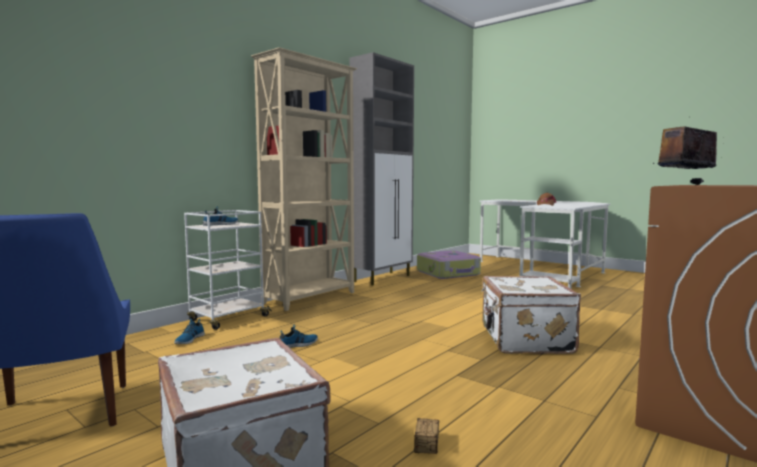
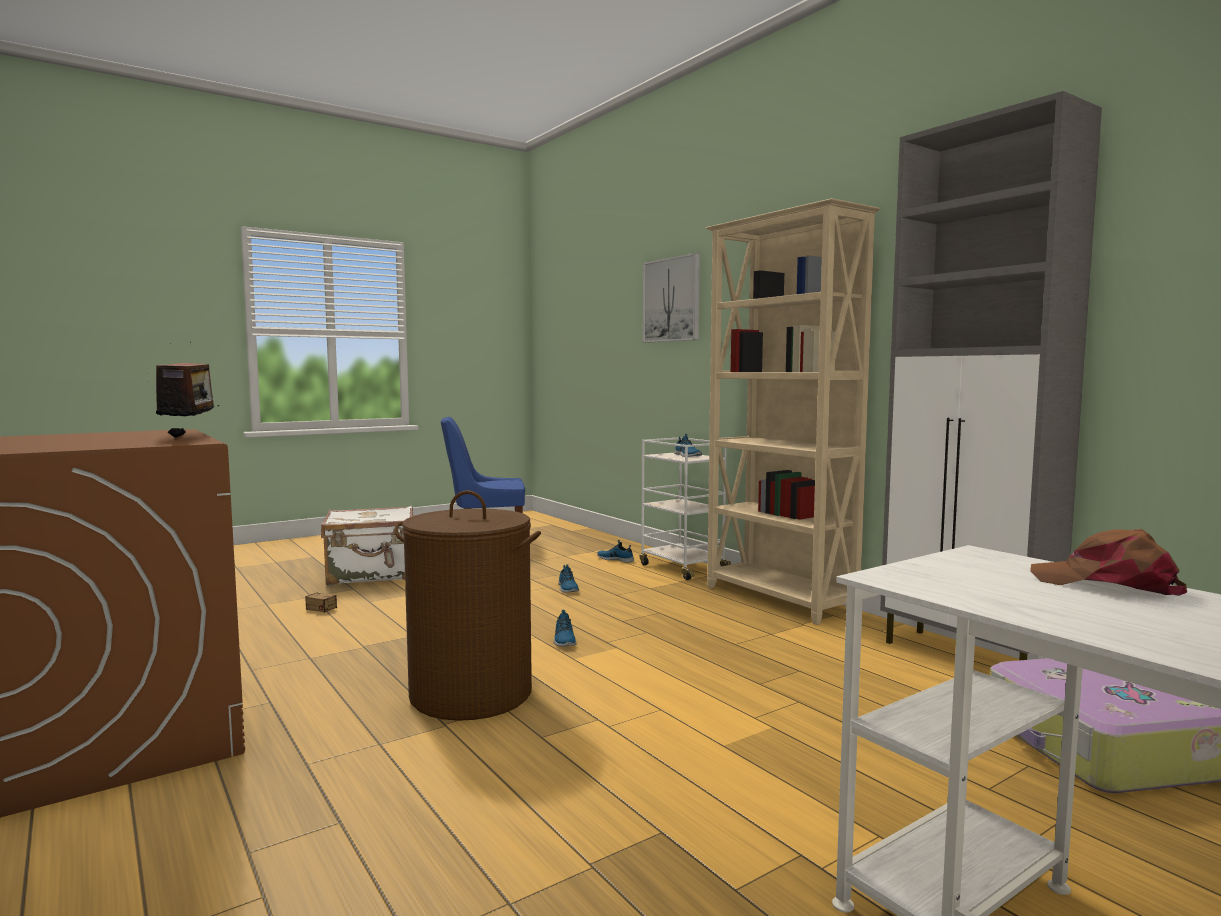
camera: 105 degrees right, 0 degrees up
(154, 81) = (672, 300): none -> picture
(421, 332) = (563, 640): none -> shoe
(524, 340) = (470, 694): white suitcase -> brown laundry basket

